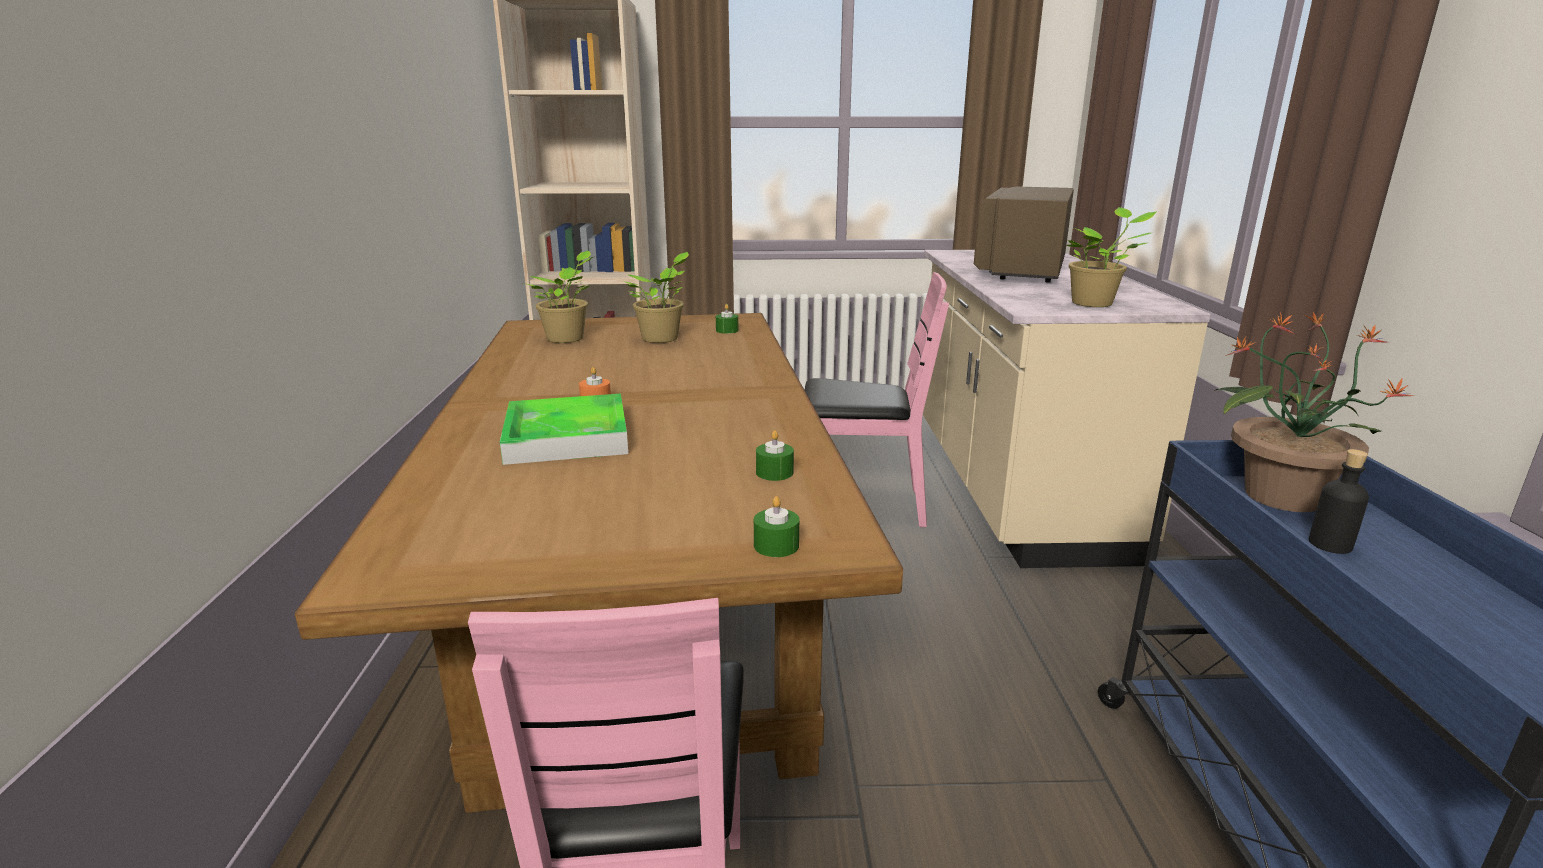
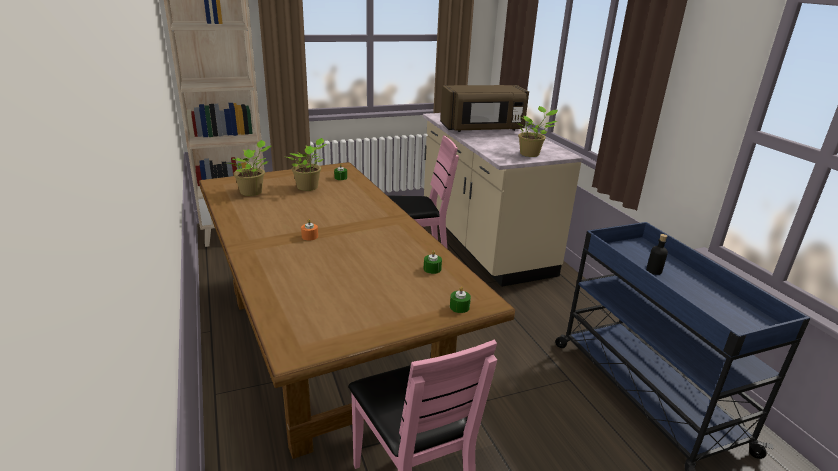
camera: 20 degrees left, 5 degrees up
(567, 437) = (314, 261): tray -> none
(1021, 269) = (482, 129): brown microwave -> brown microwave turned 105 degrees counterclockwise
(1280, 495) = (630, 250): potted plant -> none

